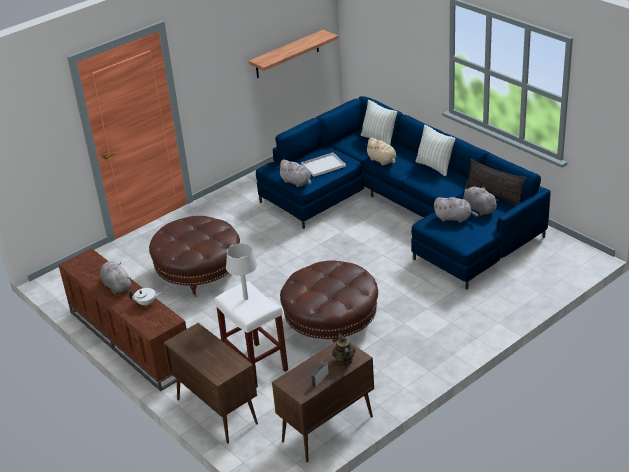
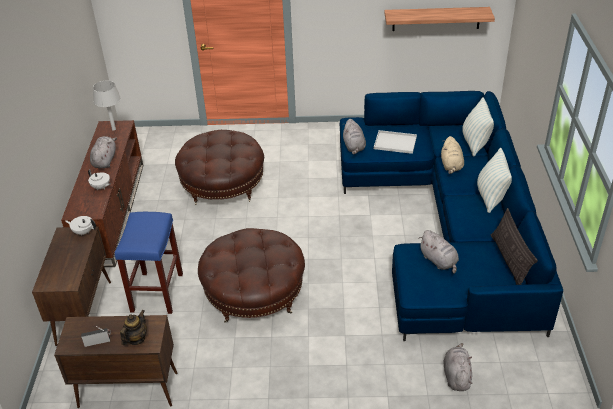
camera: 40 degrees right, 5 degrees up
(192, 332) = (83, 232): none -> white teapot
(245, 298) = (144, 228): grey table lamp -> grey table lamp (113, 129)
(255, 365) = (157, 292): white stool -> blue stool
(478, 209) = (474, 265): grey plush toy -> grey plush toy (456, 375)

